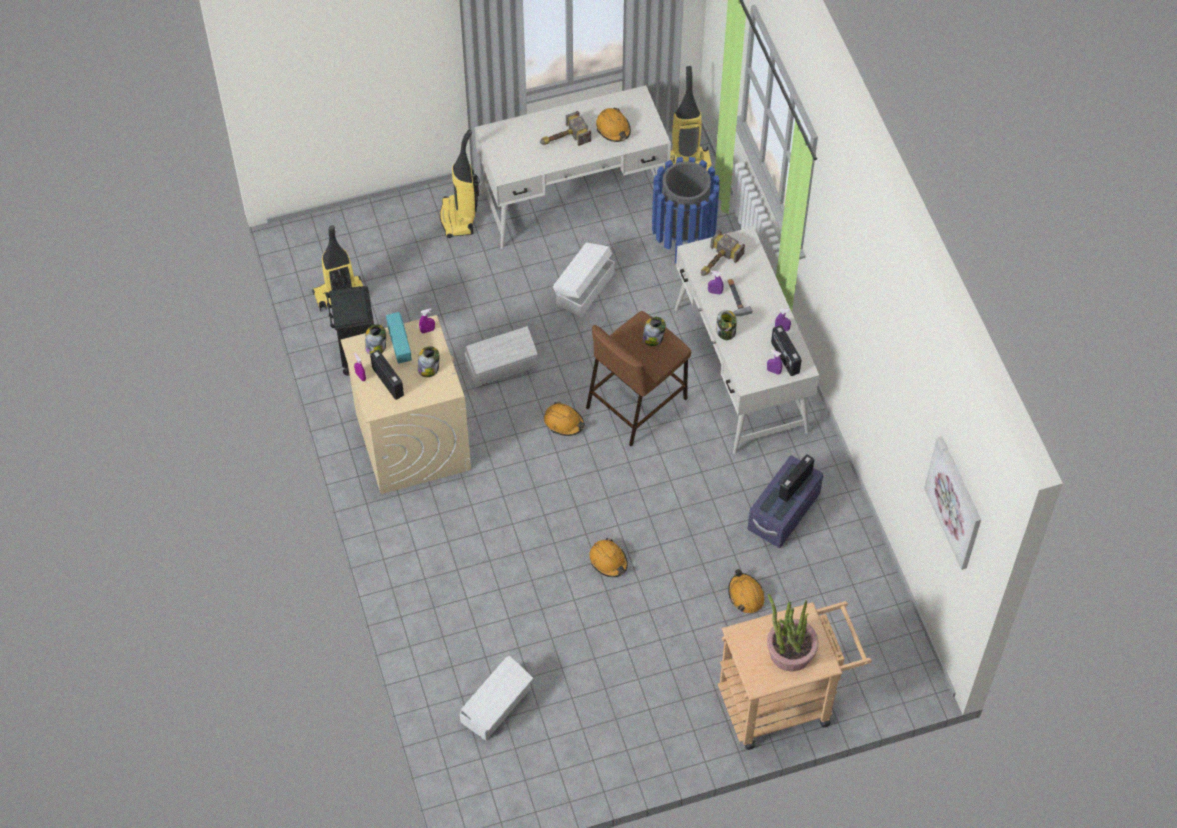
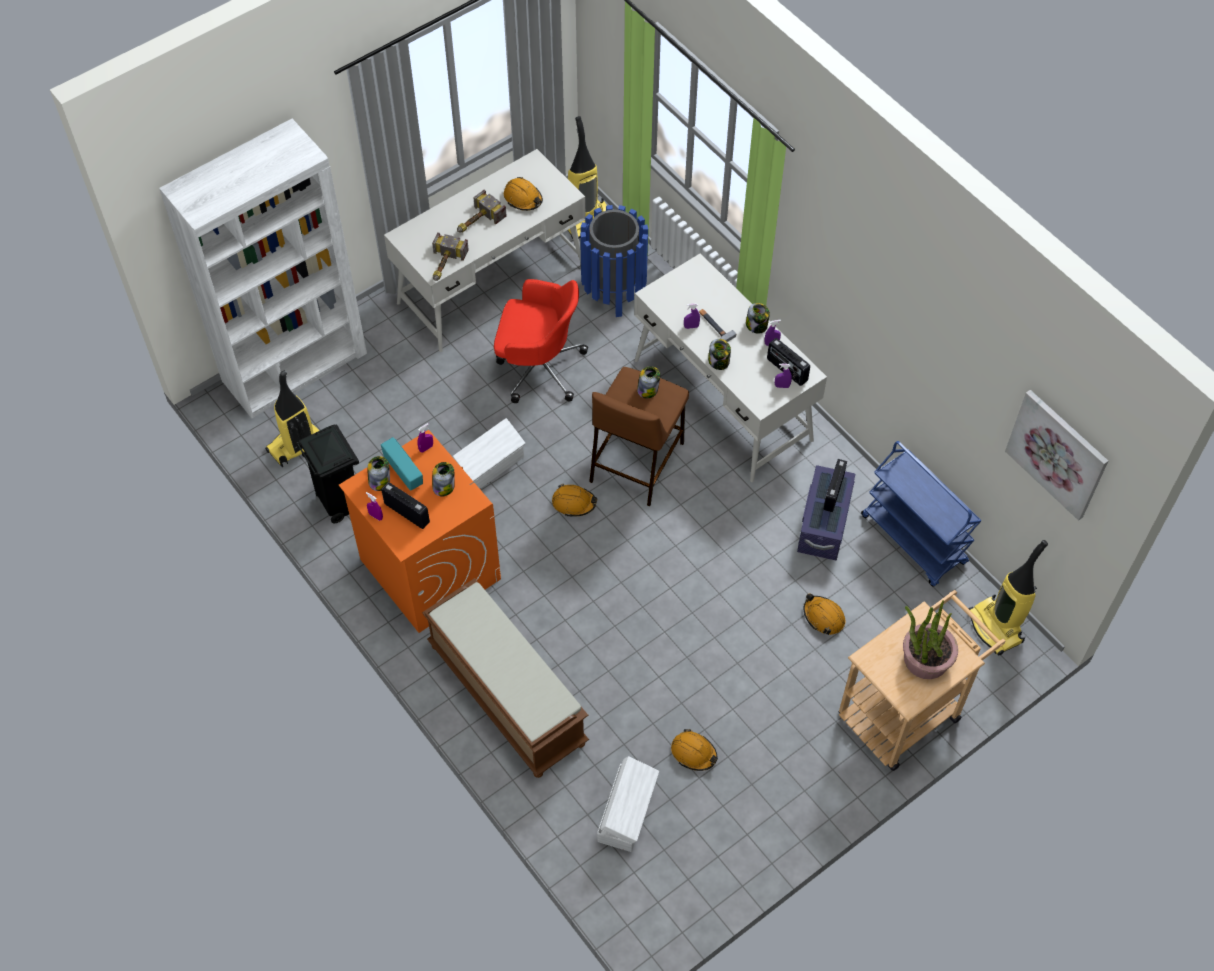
camera: 20 degrees left, 0 degrees up
(367, 224) = (295, 367): none -> white bookcase
(412, 441) = (429, 569): beige washing machine -> orange washing machine
(433, 571) = (505, 694): none -> brown bench
(459, 218) = (386, 334): vacuum cleaner -> vacuum cleaner (996, 627)
(584, 289) = (538, 367): white storage box -> red office chair
(608, 561) = (676, 626): orange hard hat -> orange hard hat (694, 753)
(716, 262) = (680, 298): hammer -> hammer (444, 265)
(775, 309) = (757, 325): none -> jar
(861, 553) = (914, 540): none -> blue cart

